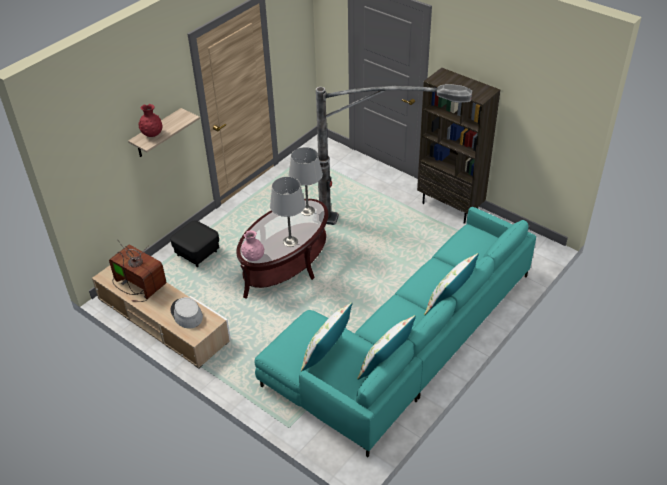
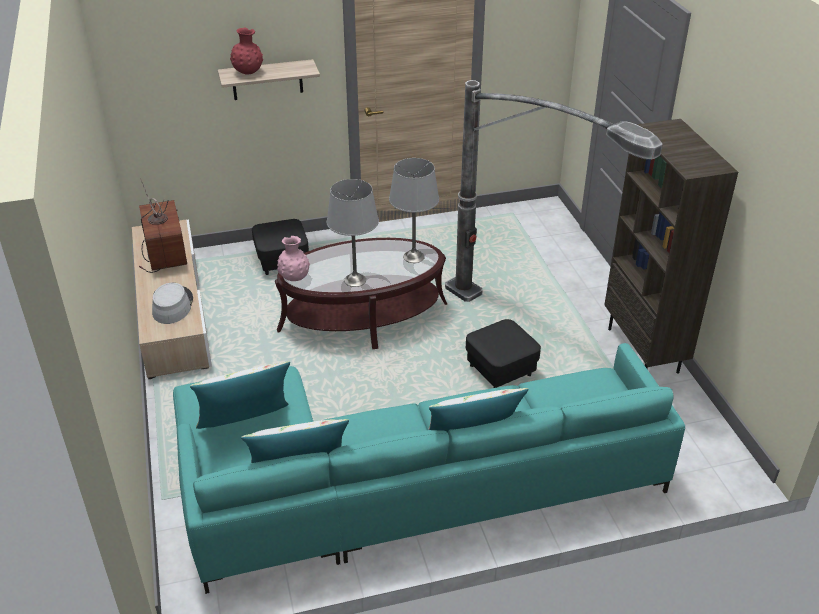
camera: 35 degrees right, 5 degrees down
(392, 255) = (500, 371): none -> black ottoman

